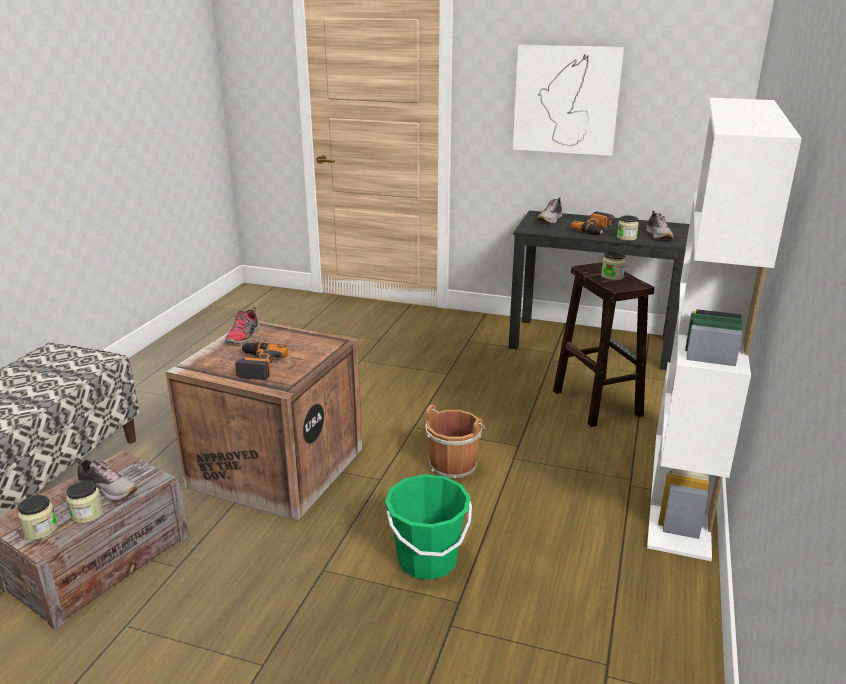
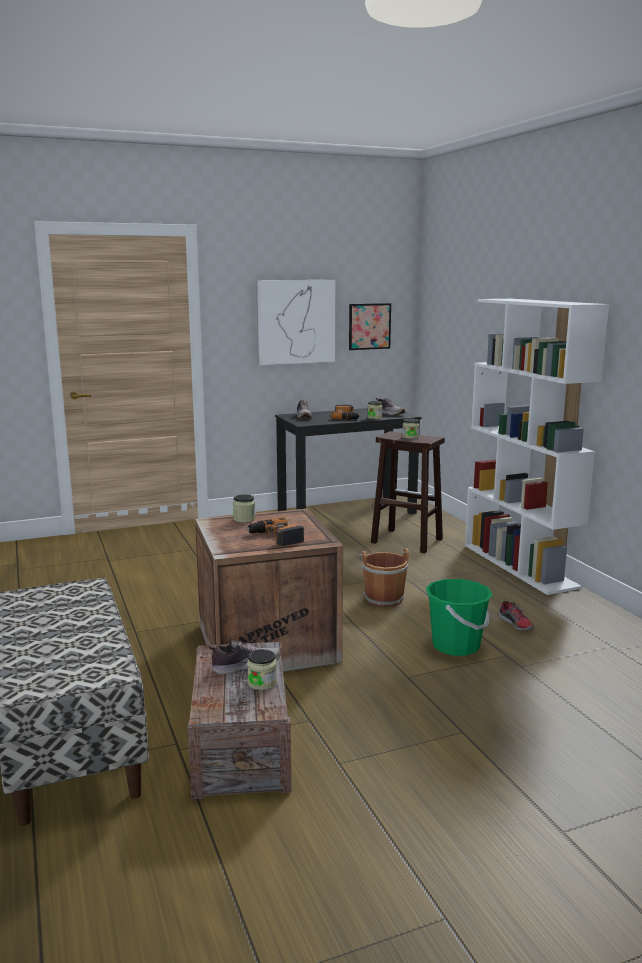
camera: 40 degrees left, 10 degrees down
(40, 530) = (247, 705): jar -> jar (244, 519)
(243, 337) = (221, 527): shoe -> shoe (516, 624)
(671, 113) = (369, 326): none -> picture

